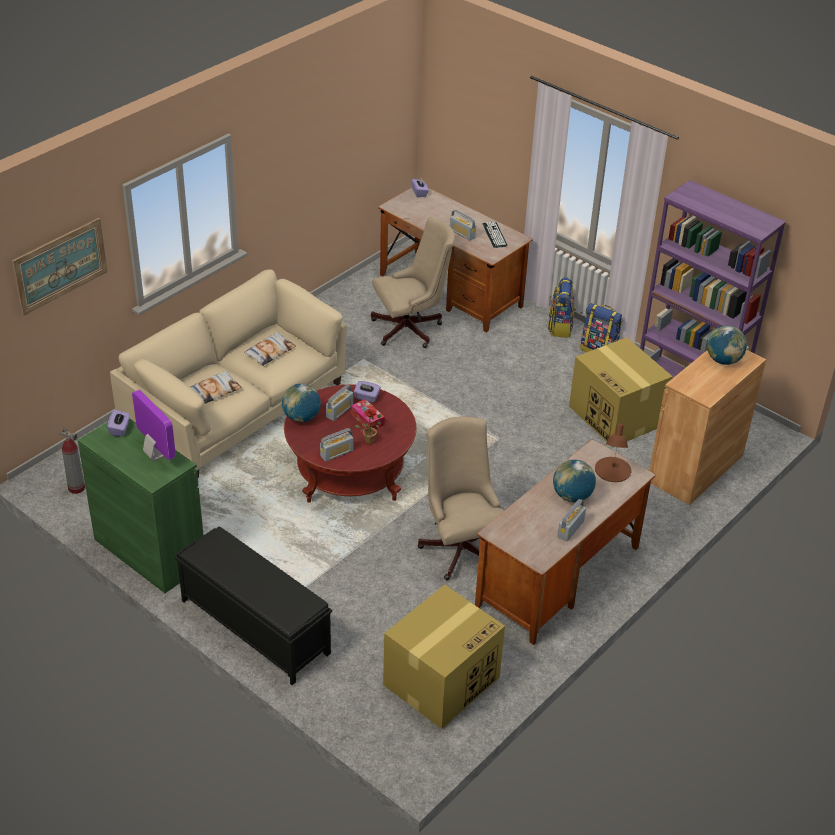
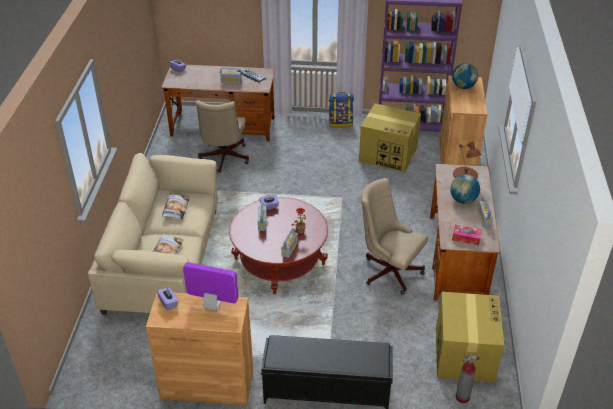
camera: 35 degrees left, 0 degrees up
(60, 265) = (41, 203): picture -> none
(76, 488) = (109, 371): fire extinguisher -> fire extinguisher (462, 397)
(149, 551) = (207, 384): green cabinet -> brown cabinet
(301, 417) = (243, 239): globe -> none
(367, 419) = (284, 219): tissue box -> tissue box (466, 238)
(411, 329) = (223, 159): beige office chair -> beige office chair turned 150 degrees clockwise
(560, 327) = (306, 120): backpack -> none

